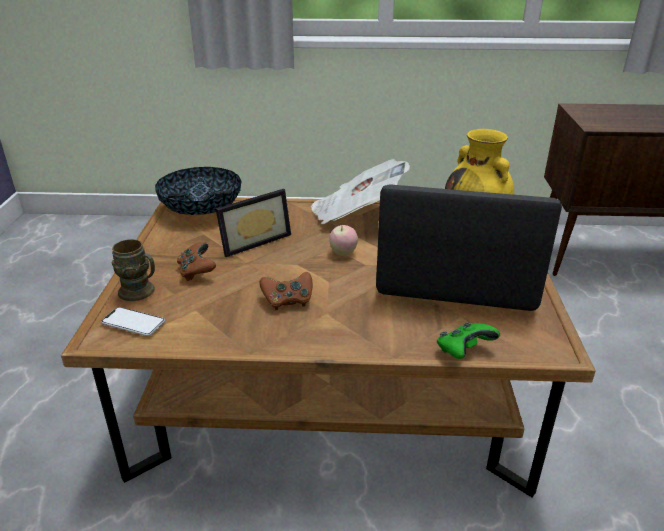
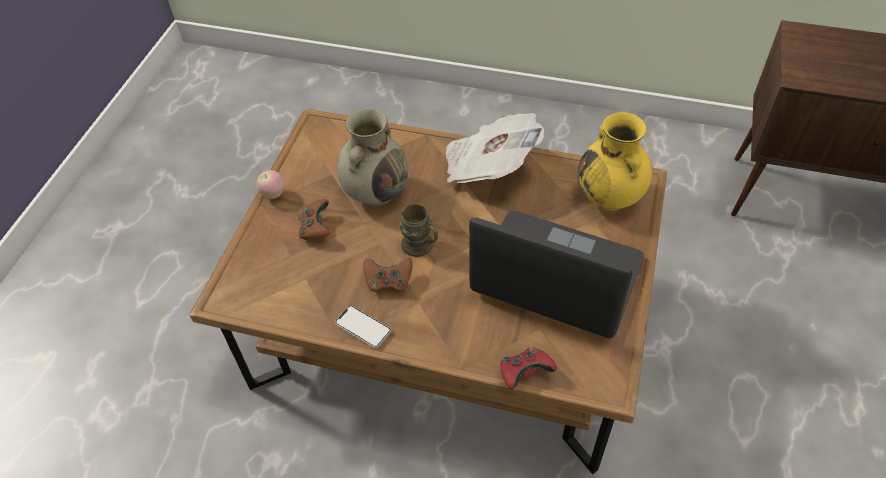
camera: 15 degrees right, 20 degrees up
(133, 322) = (250, 287): phone -> phone (363, 327)
(141, 293) = (262, 250): brown mug -> brown mug (422, 247)
(201, 210) = (337, 136): bowl -> none
(252, 240) = (376, 191): picture frame -> beige vase
(343, 253) = (458, 223): apple -> apple (273, 194)
(464, 351) = (524, 373): green game controller -> red game controller

